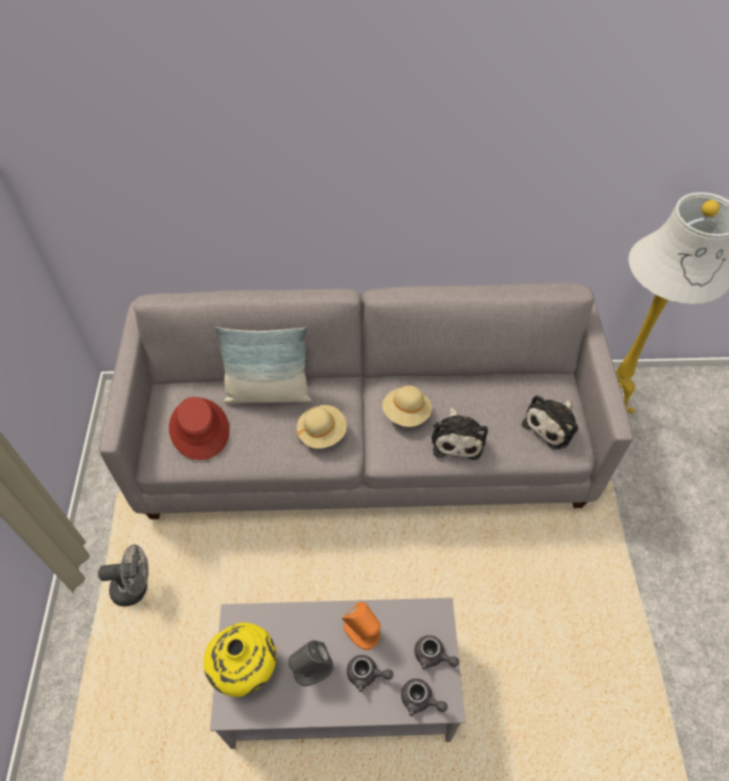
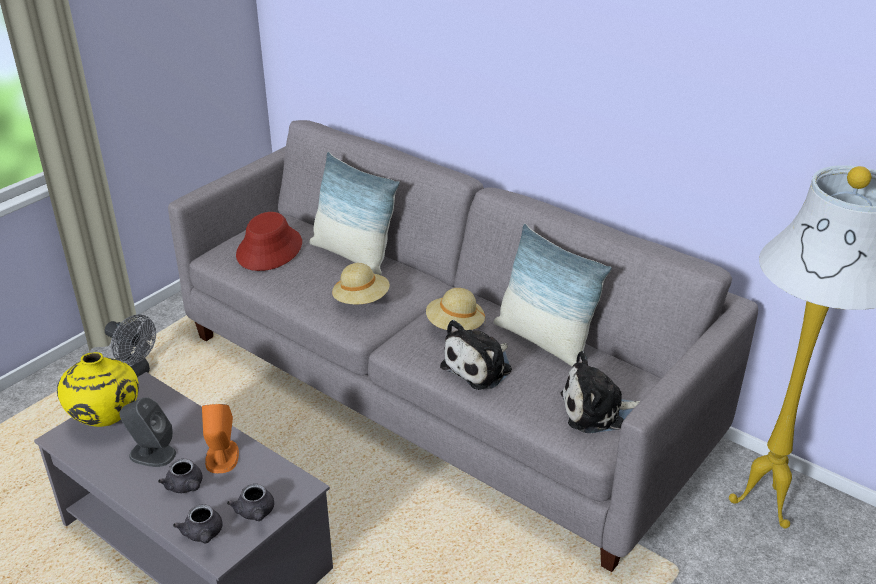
camera: 40 degrees right, 20 degrees down
(471, 389) = (543, 340): none -> pillow

